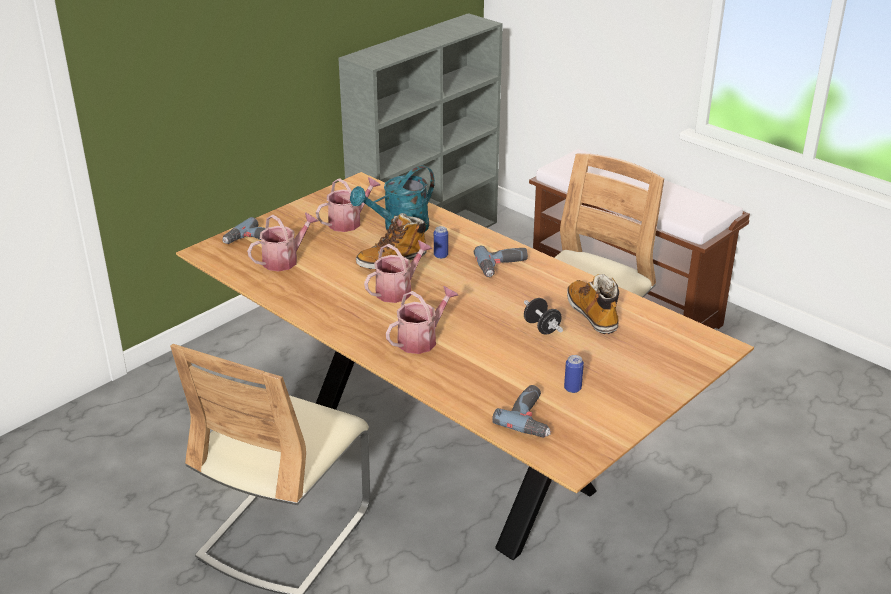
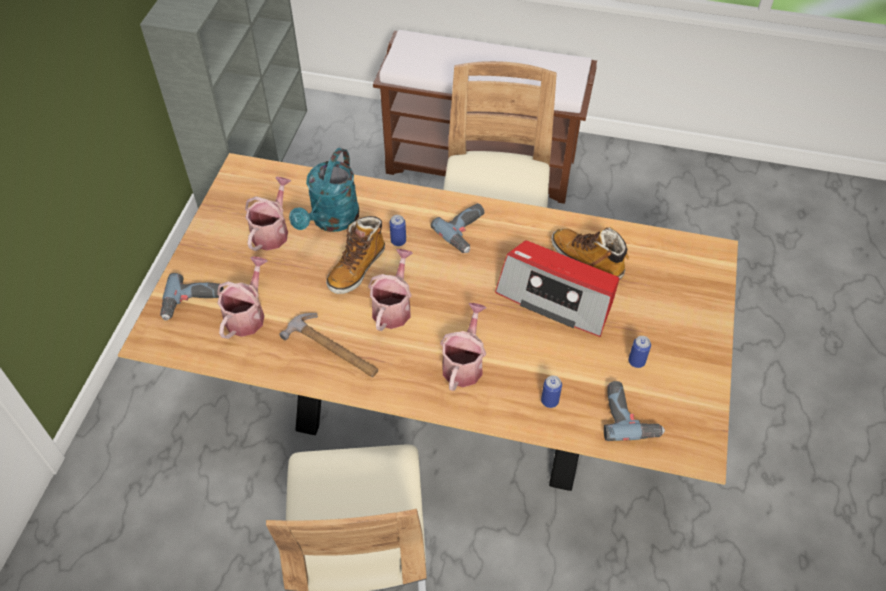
camera: 30 degrees left, 20 degrees up
(328, 298) = (333, 349): none -> hammer
(470, 385) = (549, 401): none -> can
(541, 327) = (557, 297): black dumbbell -> radio

